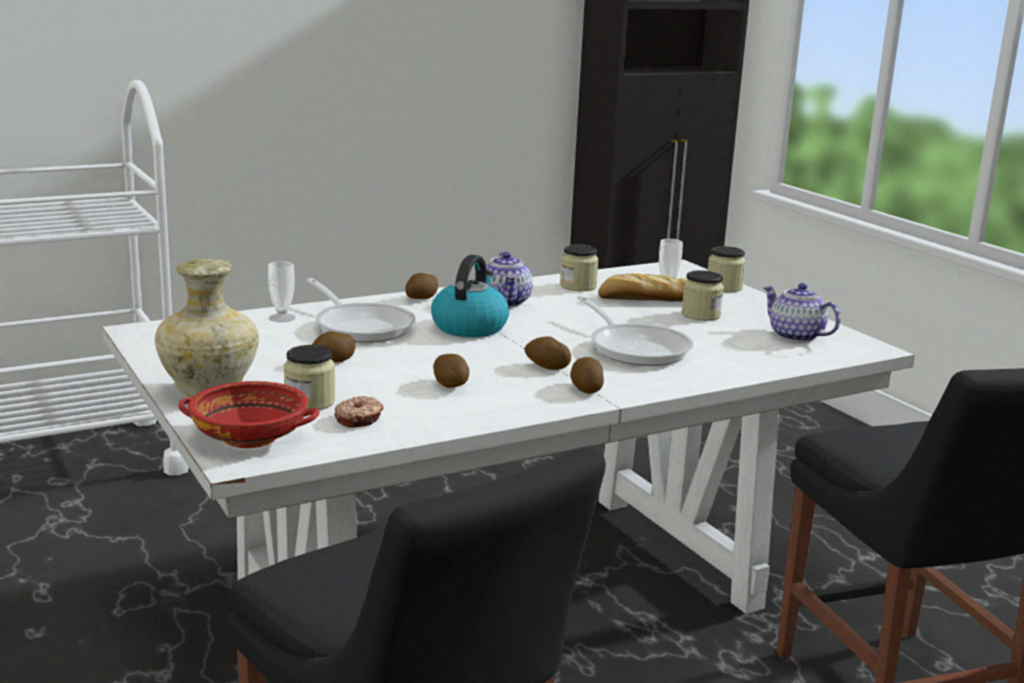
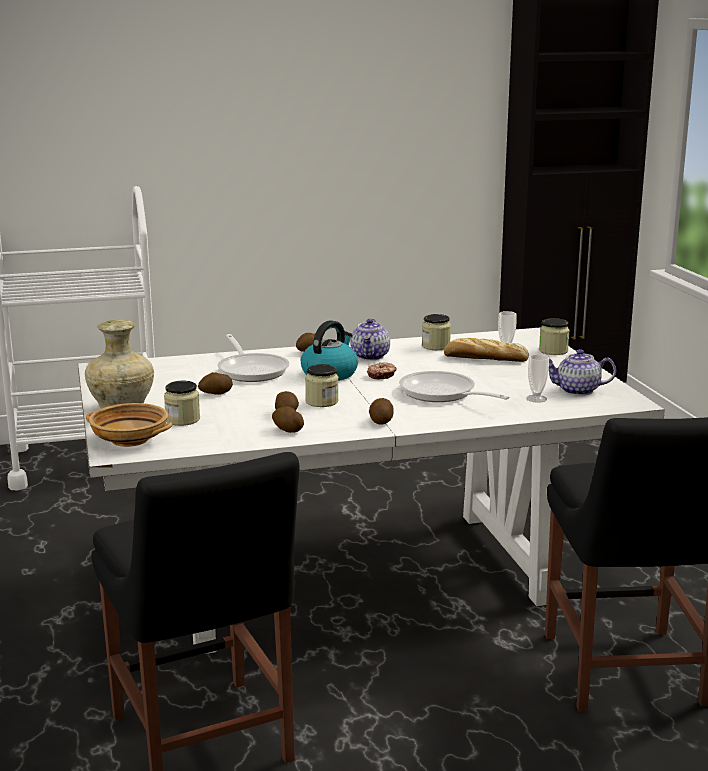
camera: 15 degrees right, 0 degrees up
(251, 437) = (130, 439): red bowl -> beige bowl
(282, 318) = (200, 362): cup -> cup (536, 398)
(359, 419) = (208, 433): donut -> donut (382, 375)
(546, 367) = (364, 404): potato -> potato (287, 430)
(635, 348) = (442, 394): frying pan -> frying pan turned 150 degrees clockwise
(700, 315) = (515, 372): jar -> jar (322, 402)
(795, 336) = (577, 391): teapot -> teapot turned 60 degrees counterclockwise

